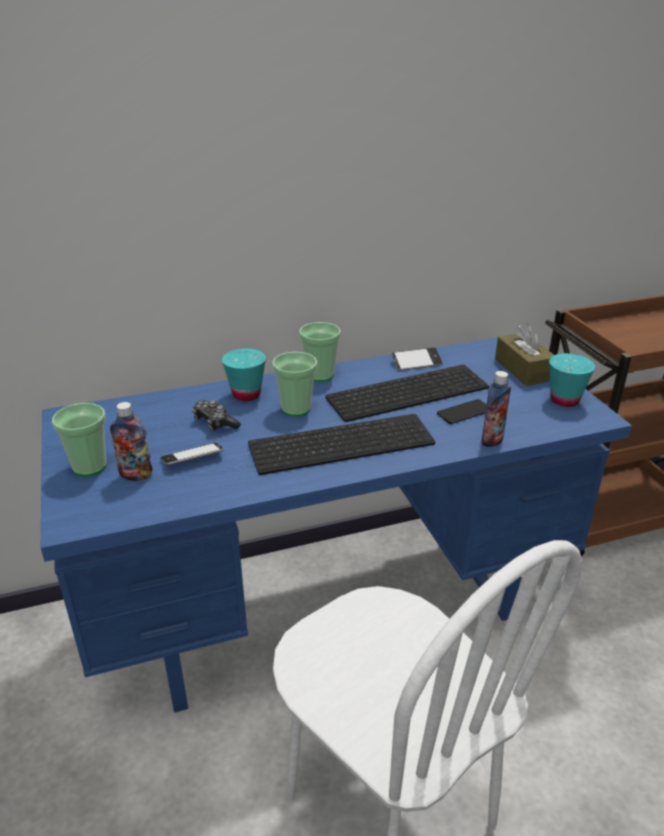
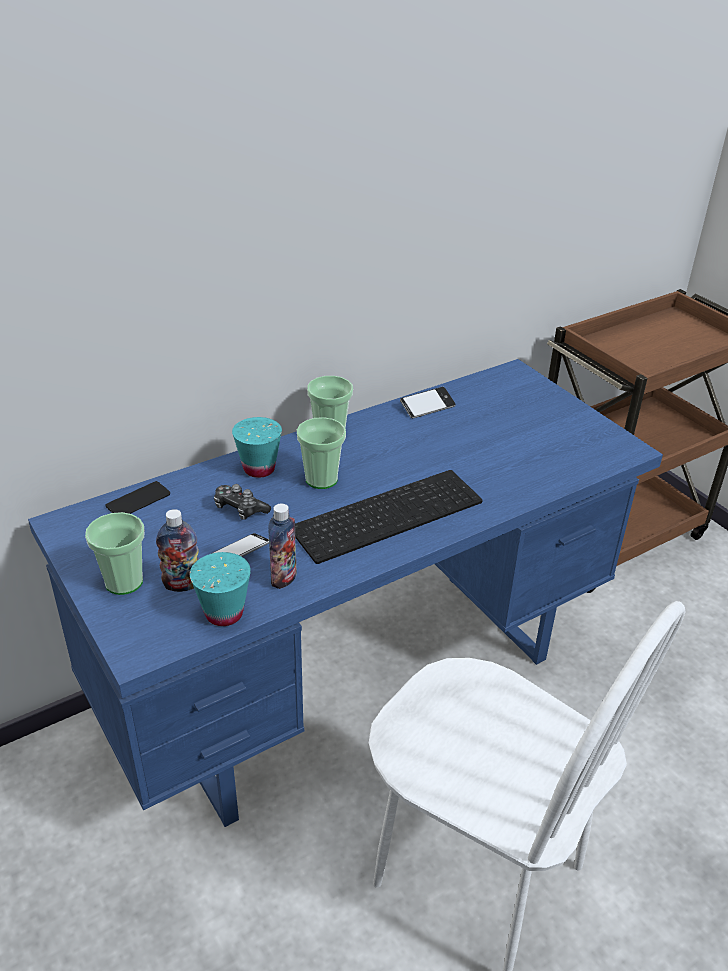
camera: 15 degrees left, 5 degrees up
(408, 391) = (431, 443): keyboard -> none
(464, 412) = (498, 461): phone -> phone (138, 500)
(492, 440) = (537, 490): bottle -> bottle (283, 578)
(523, 369) = (539, 402): brown tissue box -> none
(564, 400) = (591, 434): turquoise cup -> turquoise cup (224, 613)

